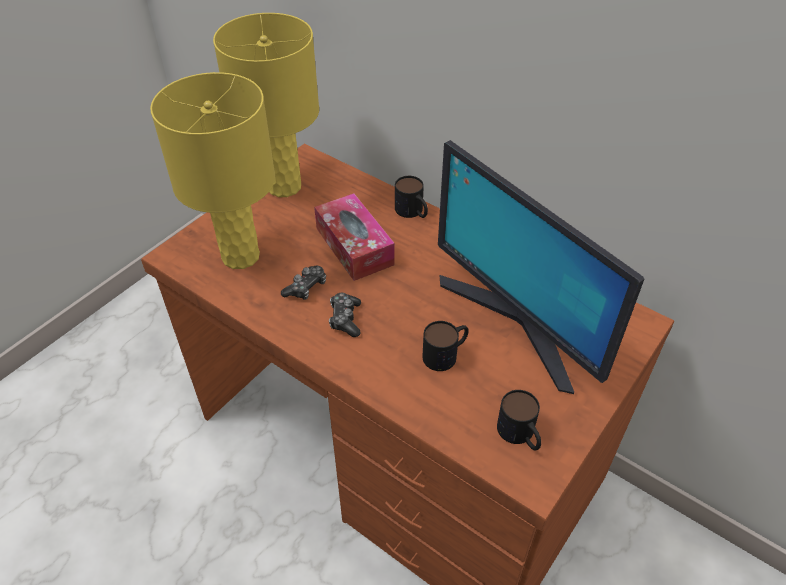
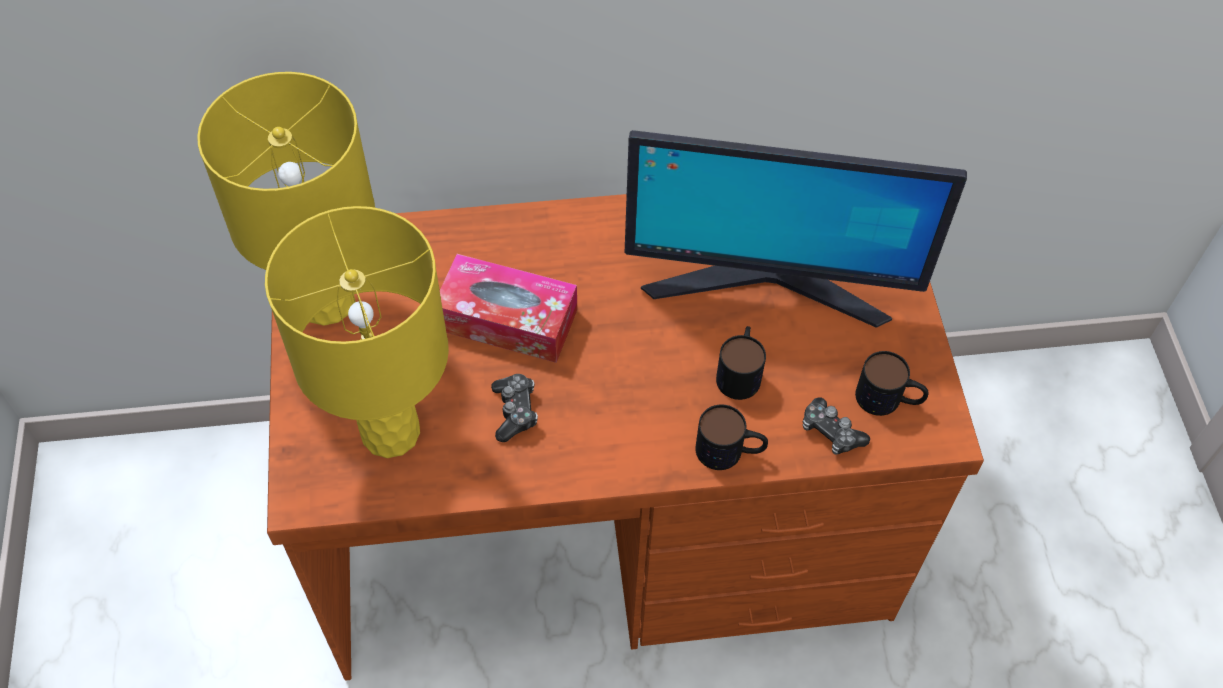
camera: 45 degrees left, 10 degrees up
(345, 319) = (600, 414): game controller -> game controller (830, 432)
(413, 212) = (522, 227): mug -> mug (730, 451)

